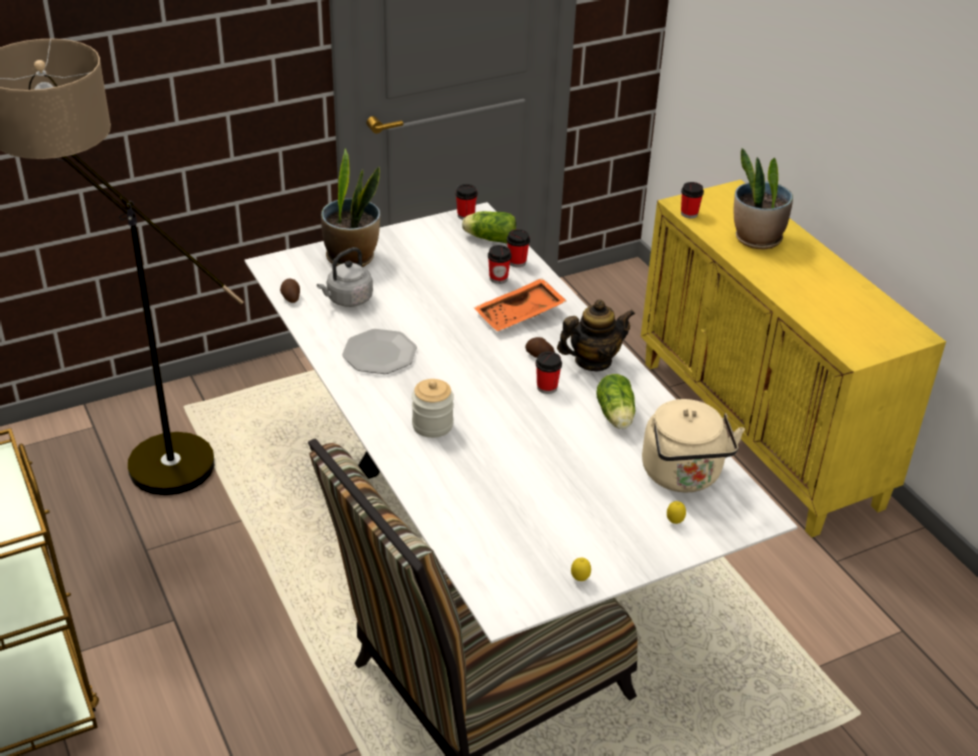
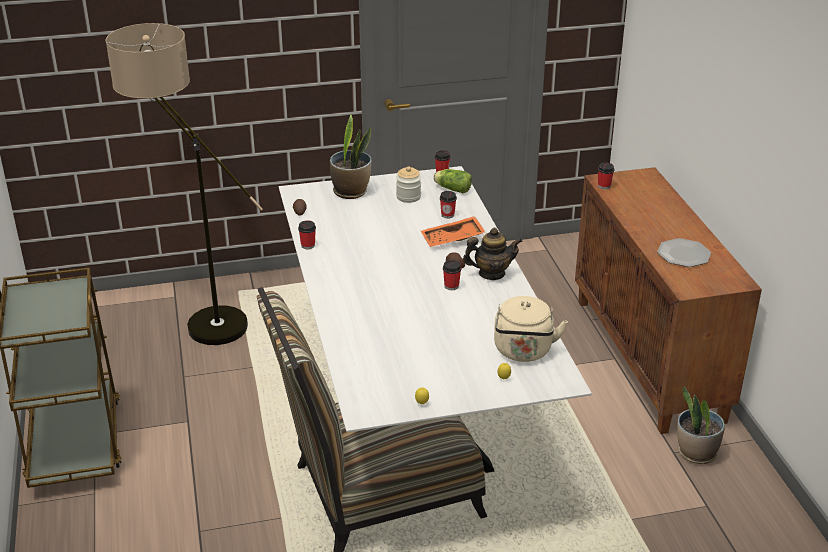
camera: 15 degrees right, 5 degrees down
(347, 299) = (337, 217): grey kettle -> none
(379, 353) = (345, 252): plate -> plate (683, 254)
(432, 425) = (362, 299): jar -> jar (408, 197)
(517, 262) = (465, 206): cup -> cup (308, 245)
(616, 416) = (492, 310): lettuce -> none
(756, 239) = (647, 207): potted plant -> potted plant (696, 453)
(760, 433) = (649, 359): yellow cabinet -> brown cabinet

